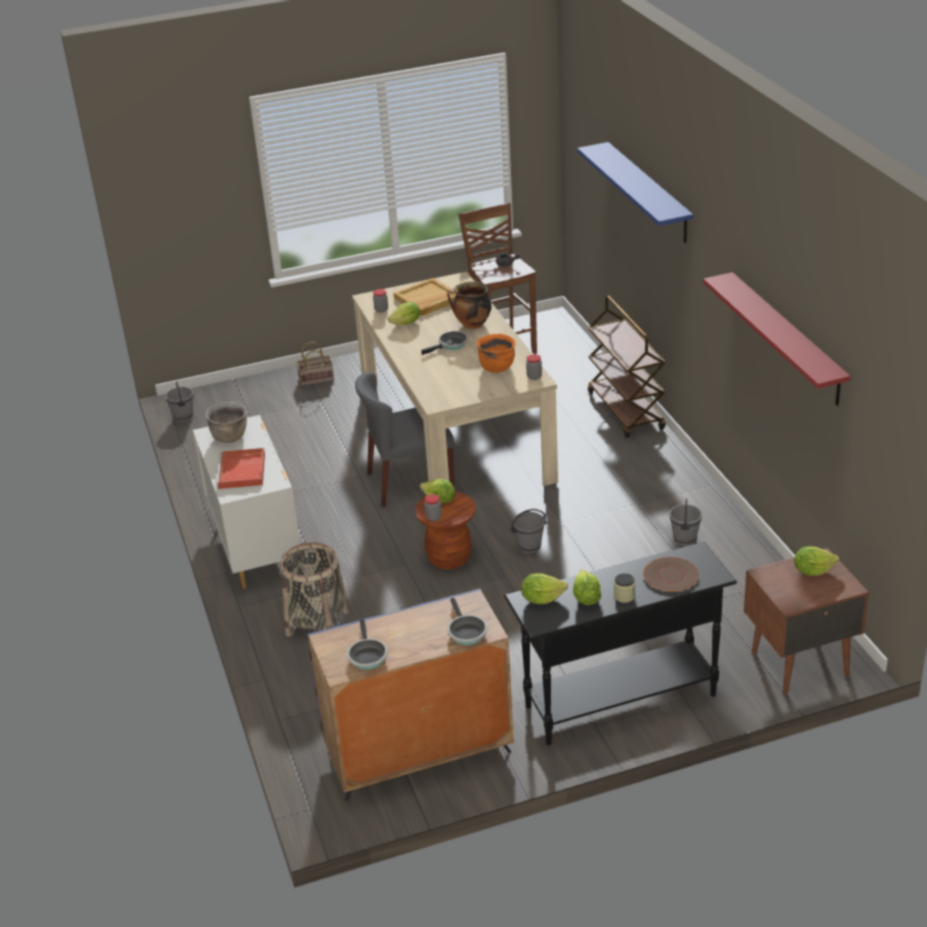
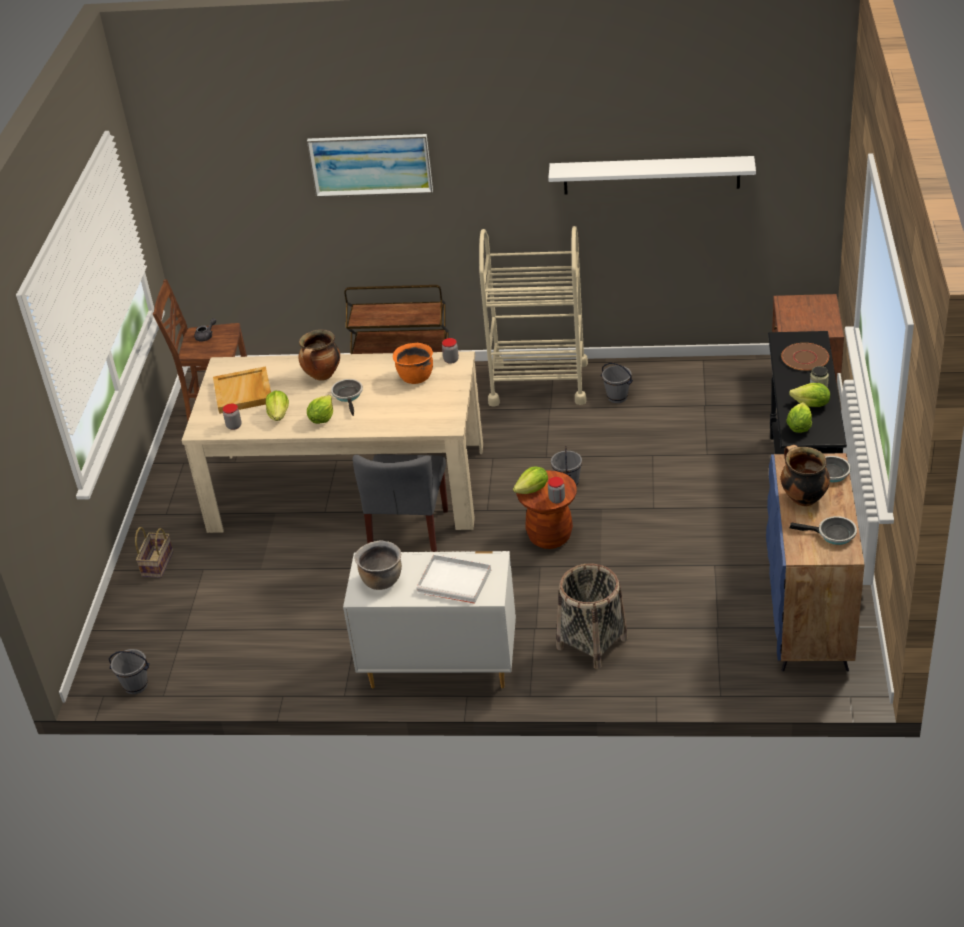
camera: 65 degrees left, 5 degrees up
(242, 472) = (456, 581): red tray -> white tray
(417, 623) = (802, 498): none -> cooking pot
(648, 192) = (370, 164): blue shelf -> picture
(672, 486) = (538, 383): none -> beige cart
(786, 338) = (651, 175): red shelf -> white shelf
(812, 571) = (798, 309): lettuce -> lettuce (322, 418)

